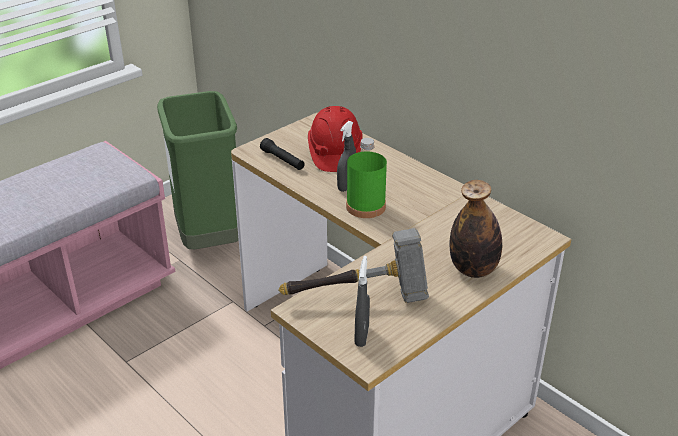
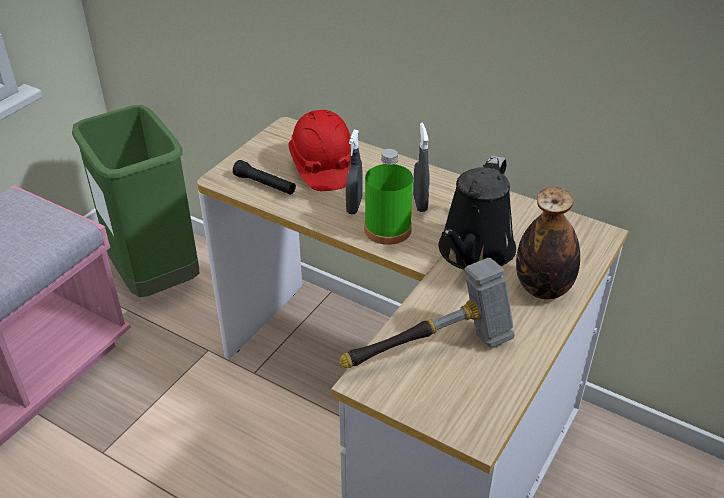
camera: 15 degrees left, 5 degrees up
(361, 336) = (455, 402): grey spray bottle -> grey spray bottle (420, 203)
(428, 234) = (474, 253): none -> black watering can

